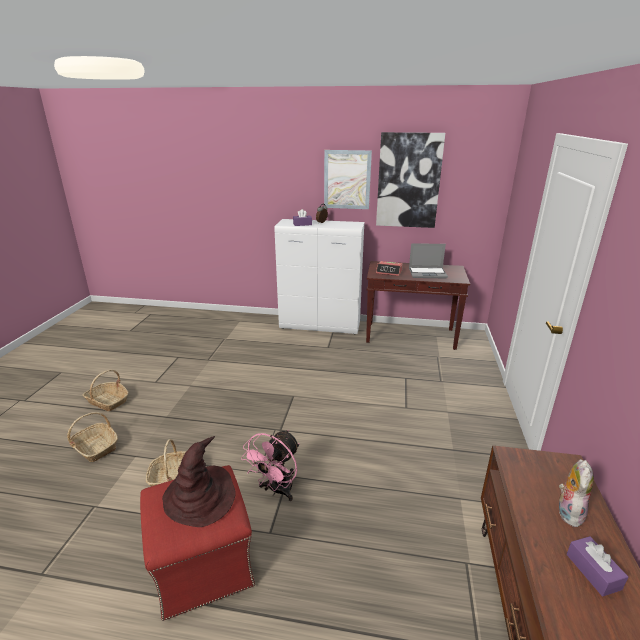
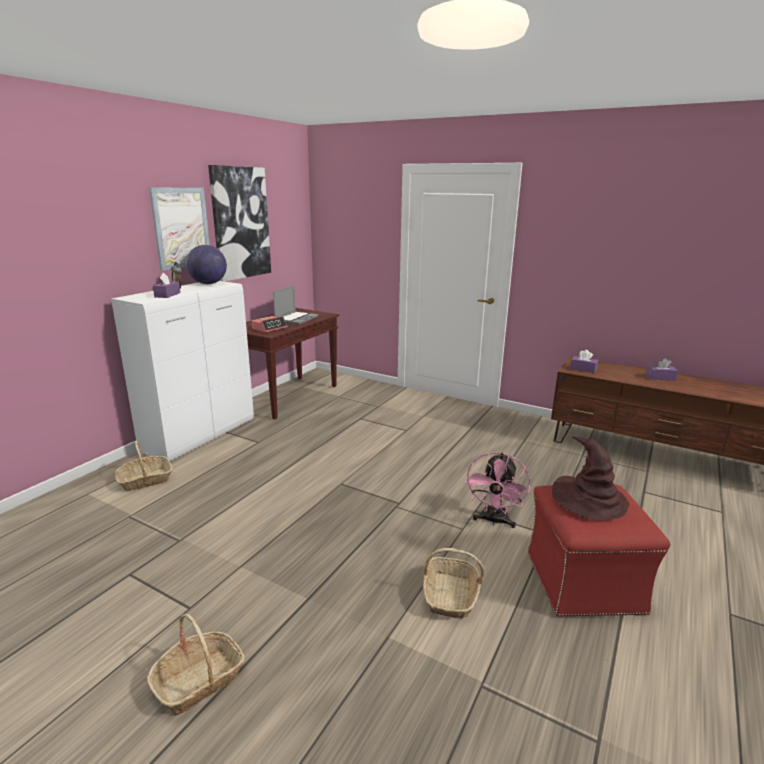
camera: 70 degrees left, 5 degrees down
(95, 447) = (340, 692): basket -> basket (145, 480)
(277, 490) = (494, 521): pink fan -> pink fan turned 60 degrees clockwise
(348, 224) = (208, 283): none -> globe
(530, 470) = (583, 369): none -> purple tissue box
(568, 511) = (618, 371): plush toy -> none

